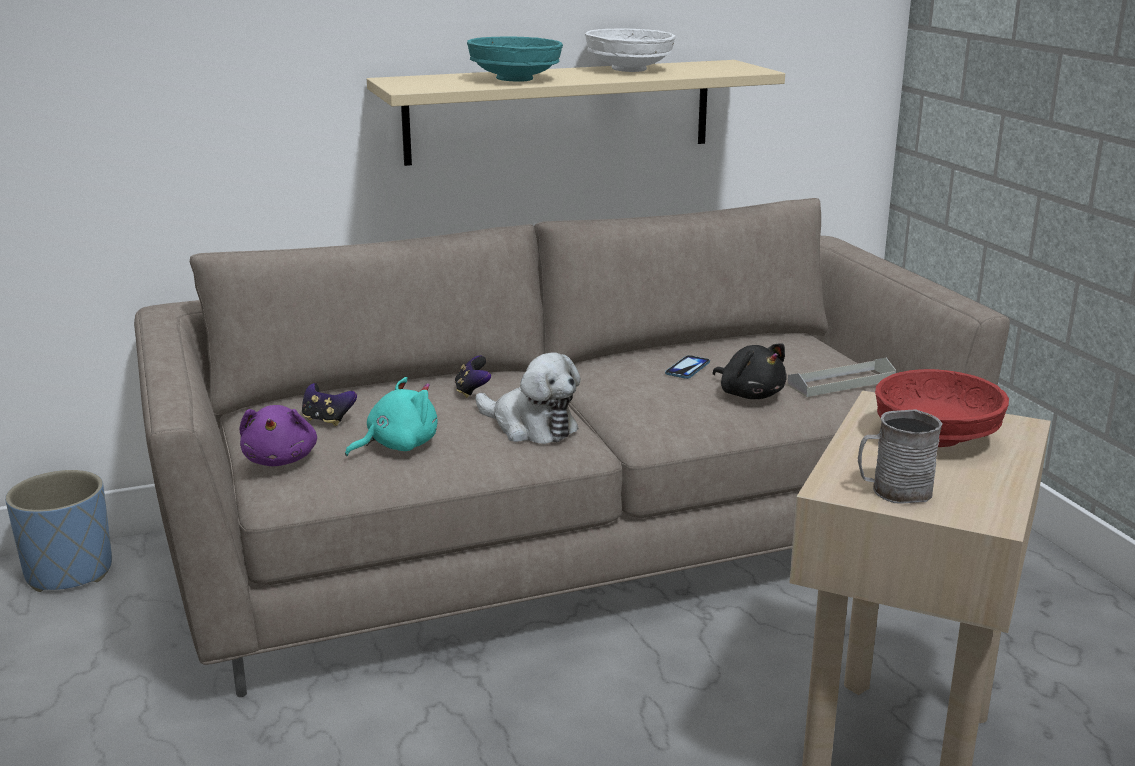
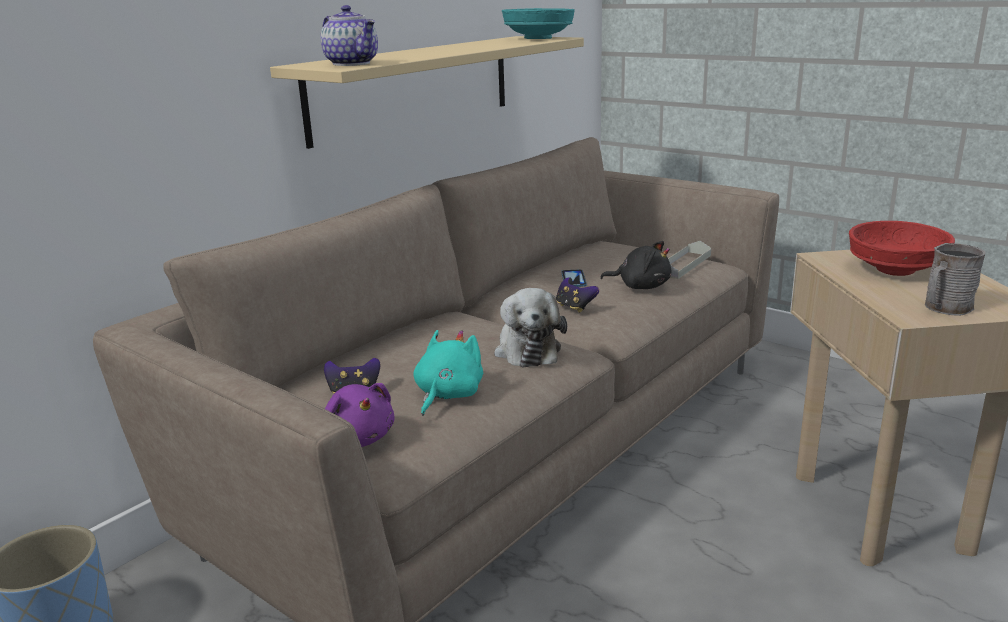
camera: 30 degrees left, 0 degrees up
(432, 85) = (353, 64): none -> teapot
(472, 391) = (443, 336): game controller -> game controller (575, 307)
(514, 79) = (408, 55): turquoise bowl -> turquoise bowl (538, 38)
(530, 427) = (527, 350): plush toy -> plush toy turned 75 degrees clockwise
(628, 69) = (469, 45): white bowl -> none

